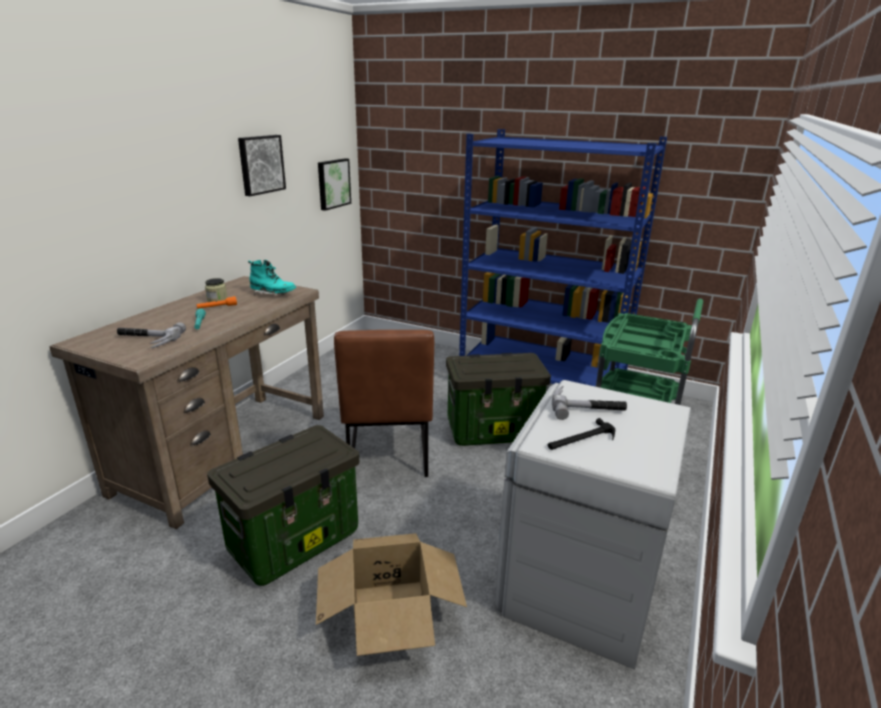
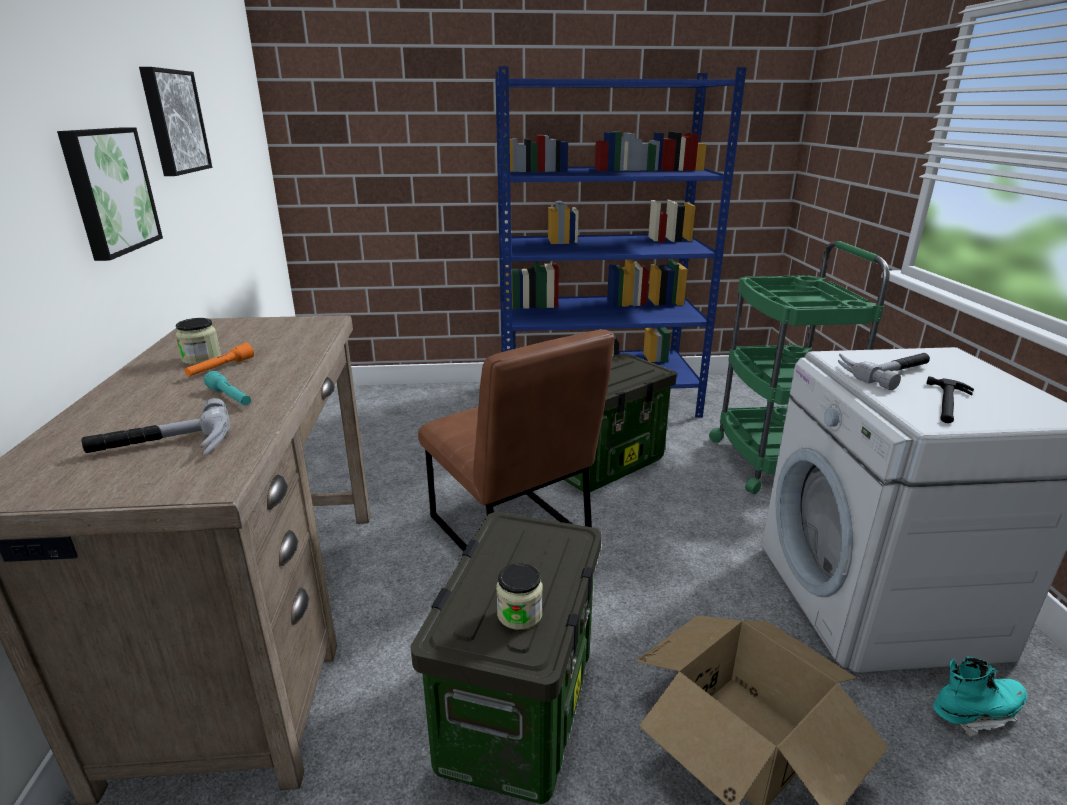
camera: 30 degrees left, 0 degrees up
(265, 475) = (519, 614): none -> jar
(273, 294) = (290, 333): turquoise boot -> turquoise boot (975, 713)
(333, 183) = (250, 166): picture -> picture (108, 191)

